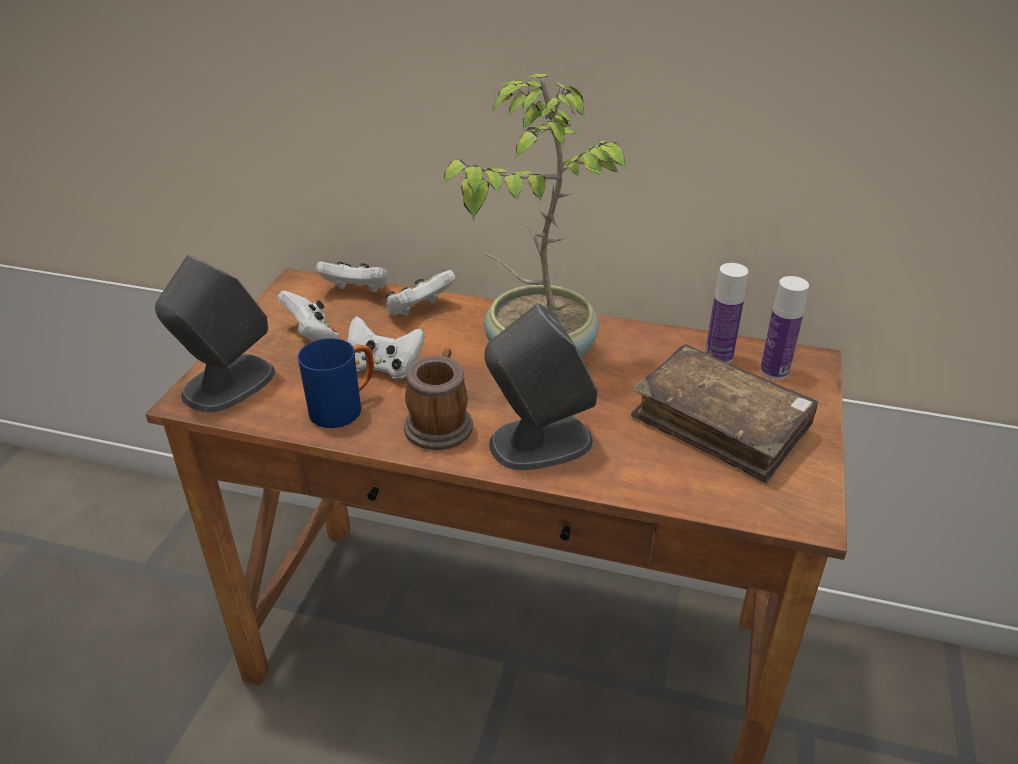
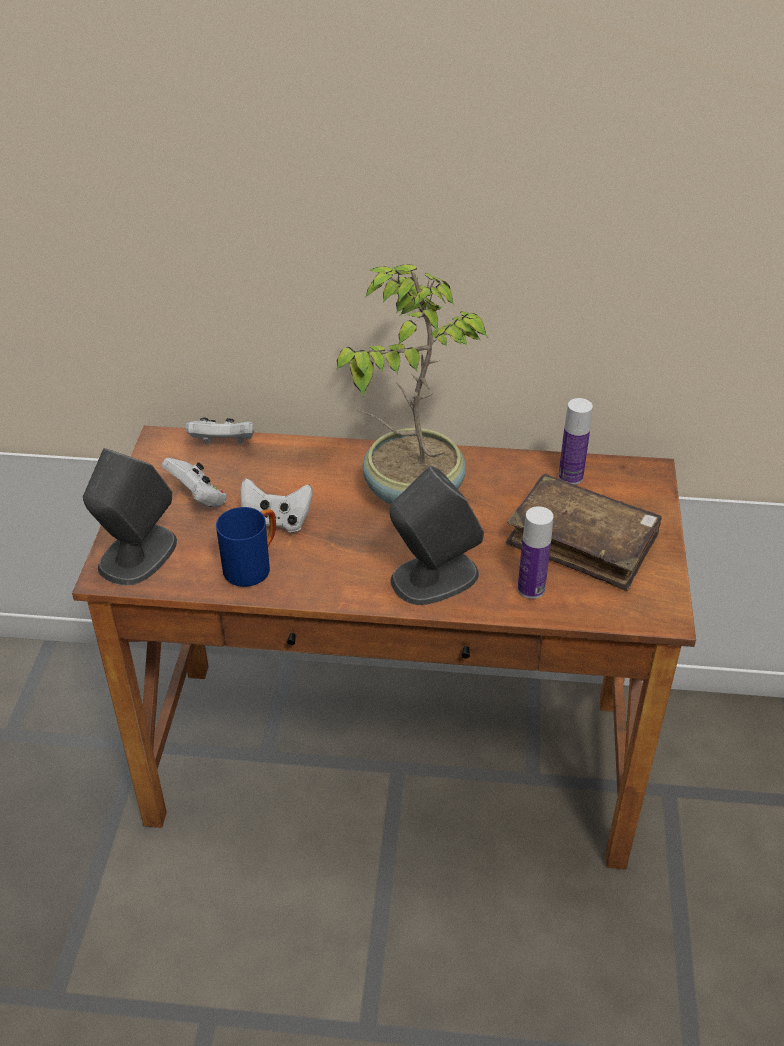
camera: 10 degrees left, 5 degrees up
(419, 311) = (289, 459): white game controller -> none
(440, 423) = (343, 570): mug -> none
(774, 371) = (620, 486): bottle -> bottle (531, 589)

